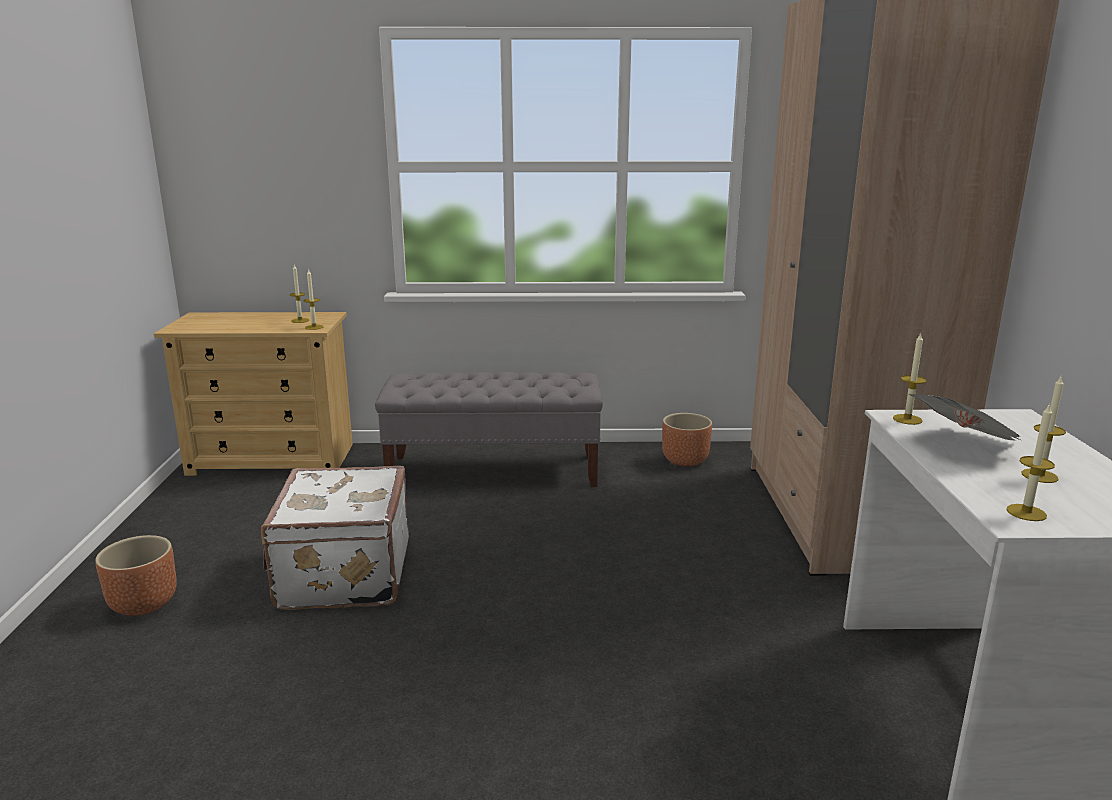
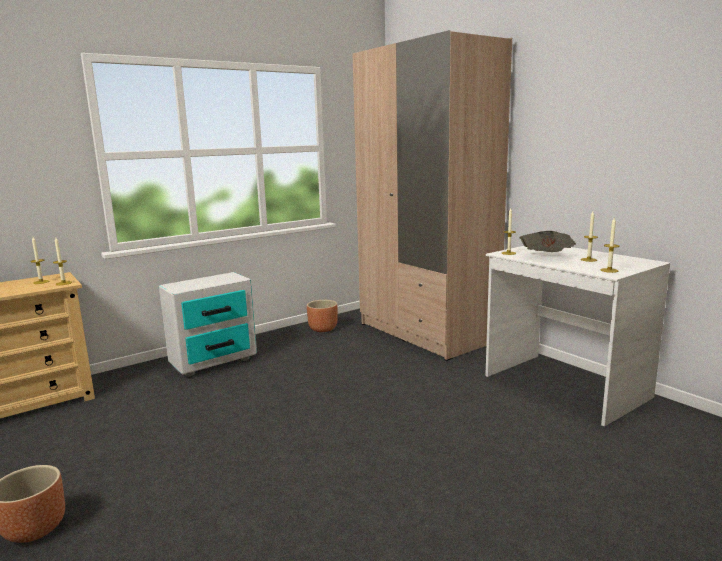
camera: 35 degrees left, 5 degrees down
(342, 575) = (184, 450): white suitcase -> none
(494, 471) = (214, 364): grey bench -> white nightstand

